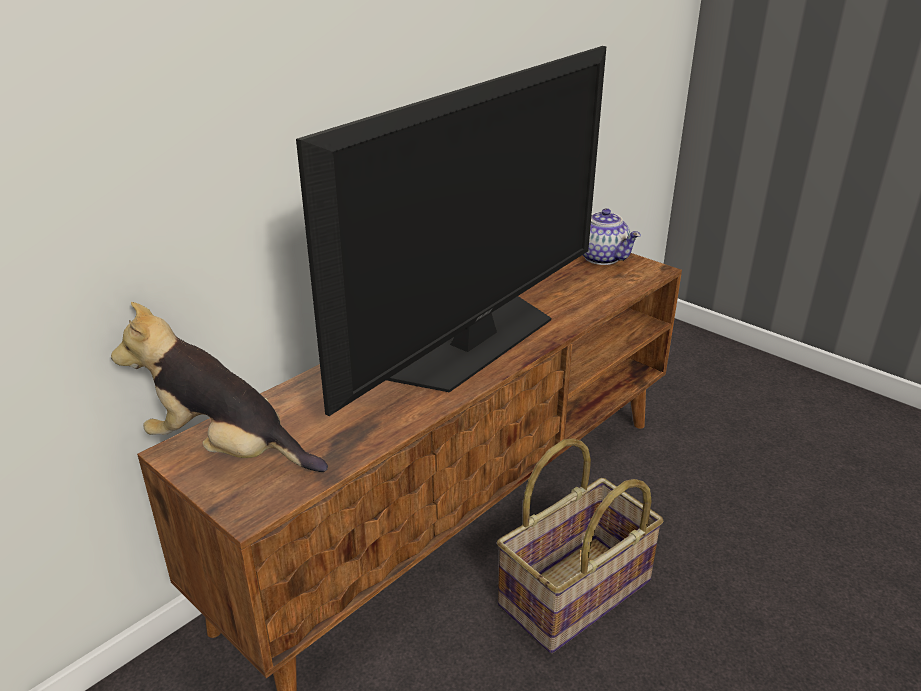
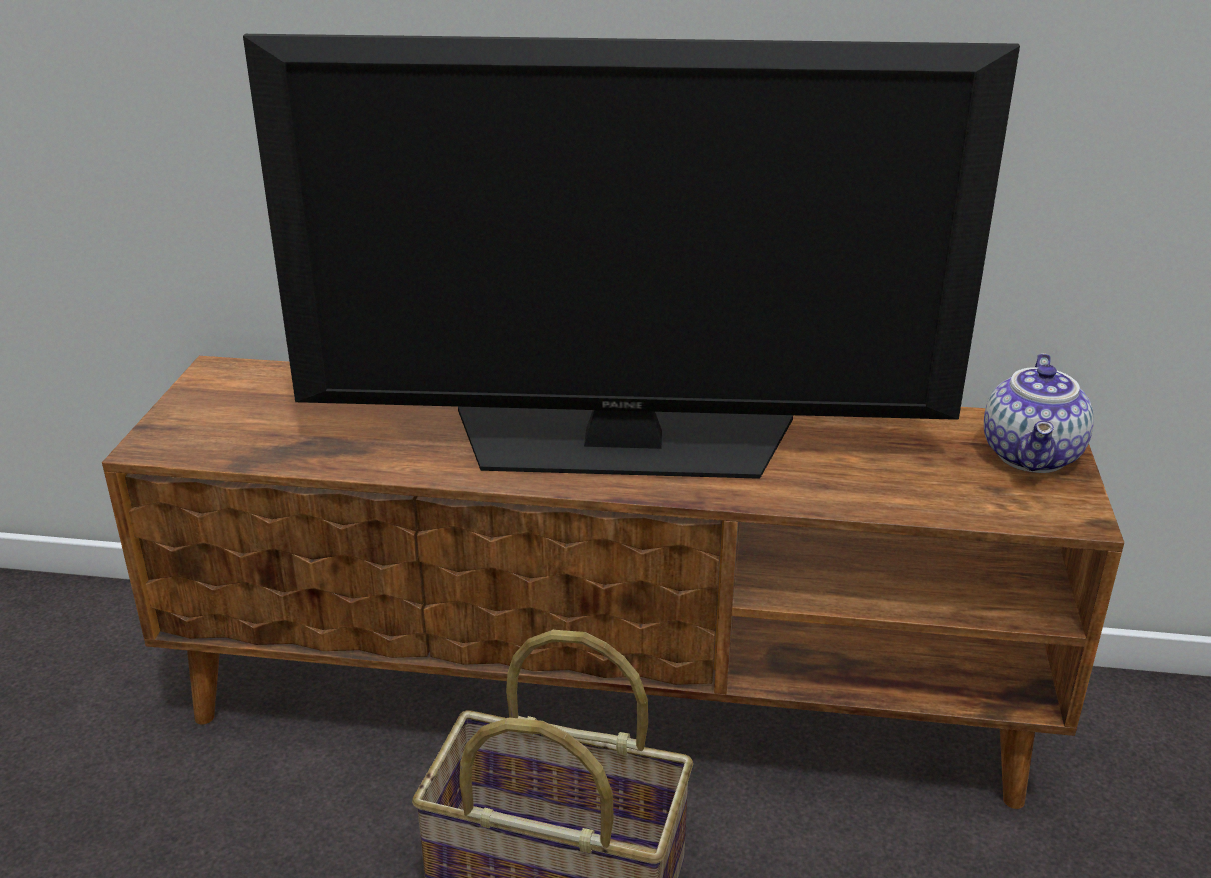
camera: 55 degrees right, 0 degrees up
(227, 451) = (239, 393): plush toy -> none

